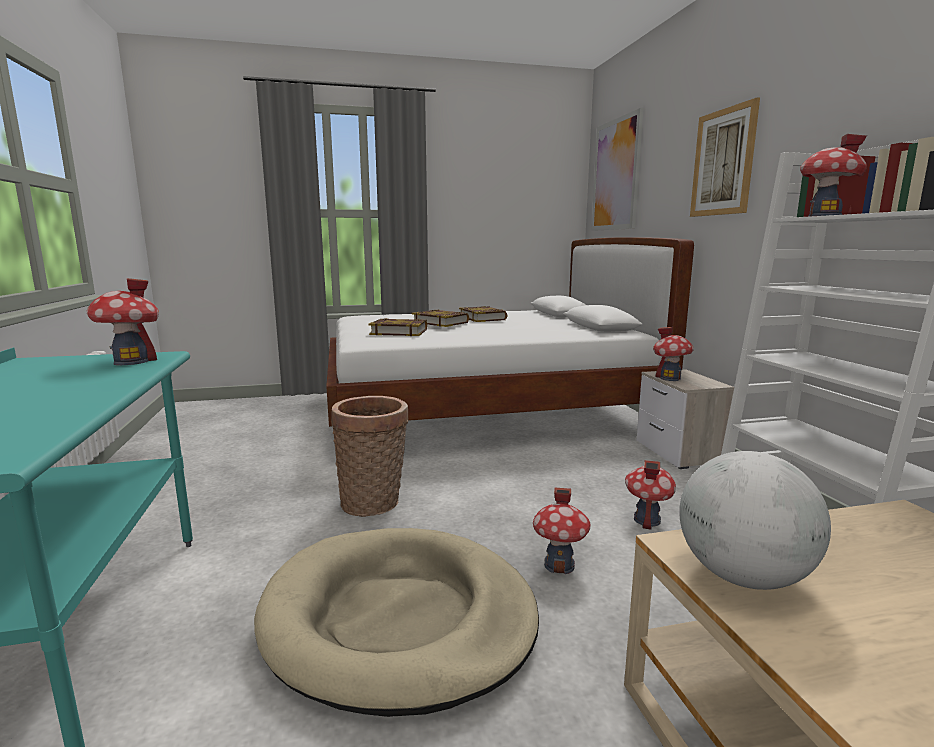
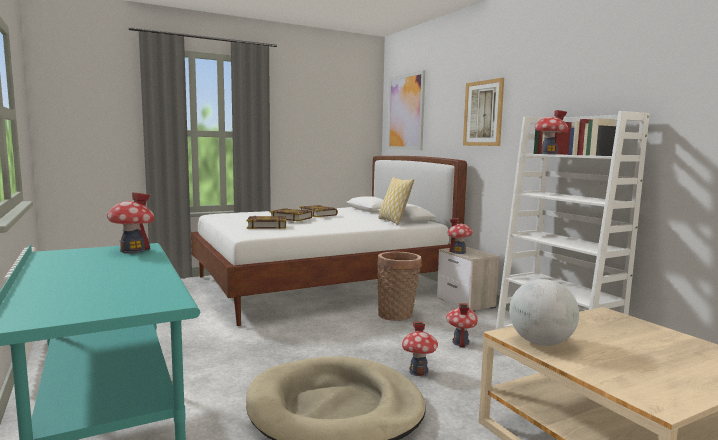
camera: 15 degrees left, 5 degrees down
(374, 503) = (276, 349): basket -> basket (397, 315)
(579, 330) = (394, 221): none -> pillow

